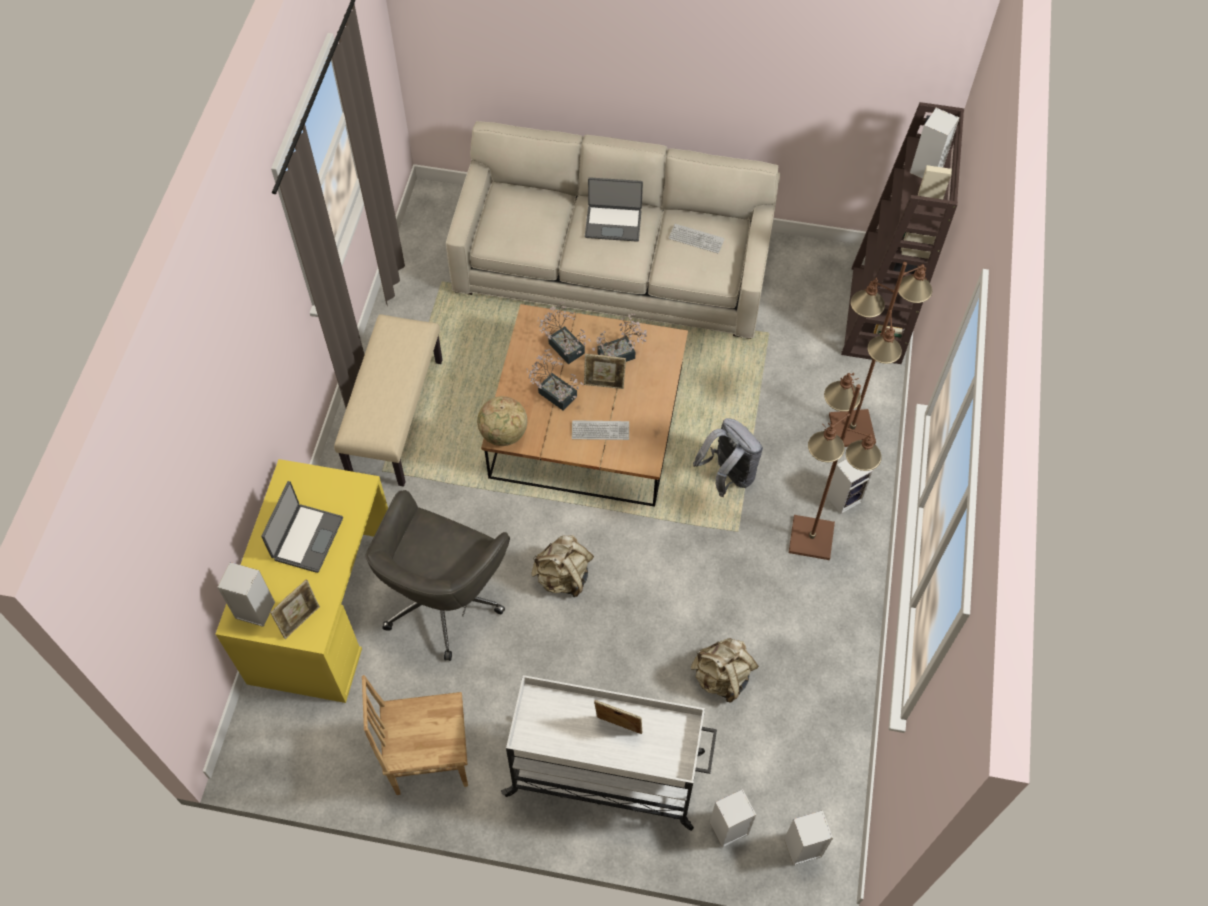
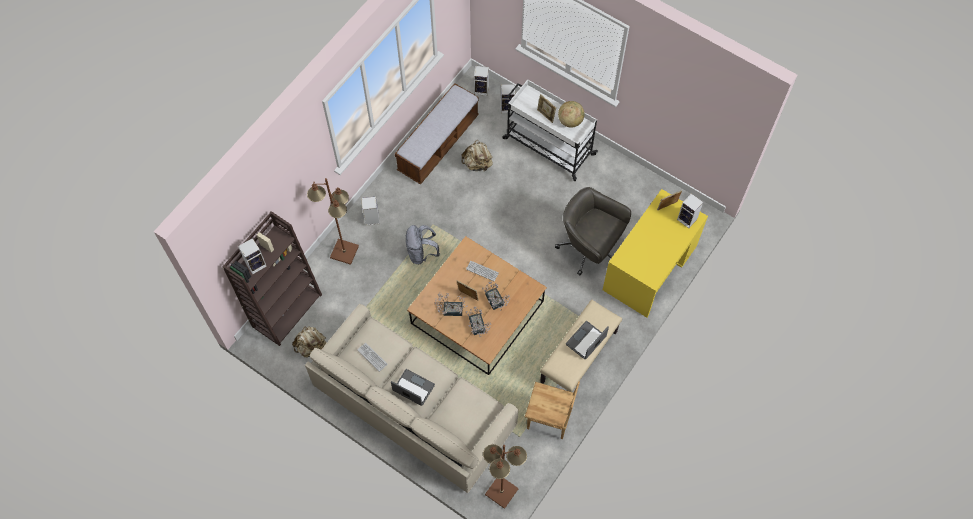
camera: 155 degrees left, 5 degrees up
(306, 538) = (653, 244): laptop -> laptop (586, 341)
(429, 759) = (623, 181): brown chair -> brown chair (549, 420)
(444, 599) = (589, 248): grey office chair -> grey office chair turned 105 degrees counterclockwise
(503, 434) = (532, 289): globe -> globe (570, 121)
(563, 577) = (528, 236): beige backpack -> beige backpack (312, 347)
(812, 537) = (399, 207): brown floor lamp -> brown floor lamp (501, 492)
(817, 687) = (438, 144): none -> bench

